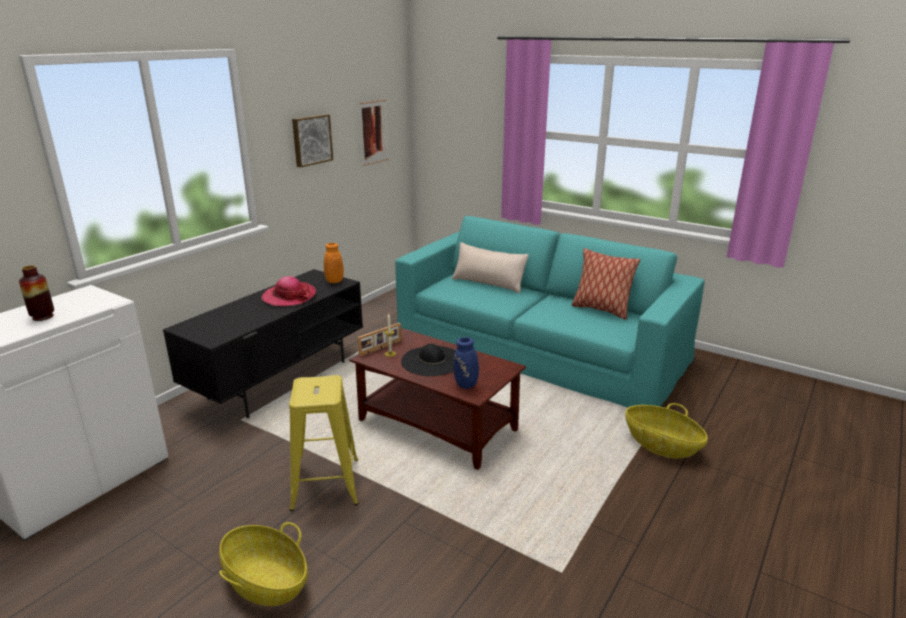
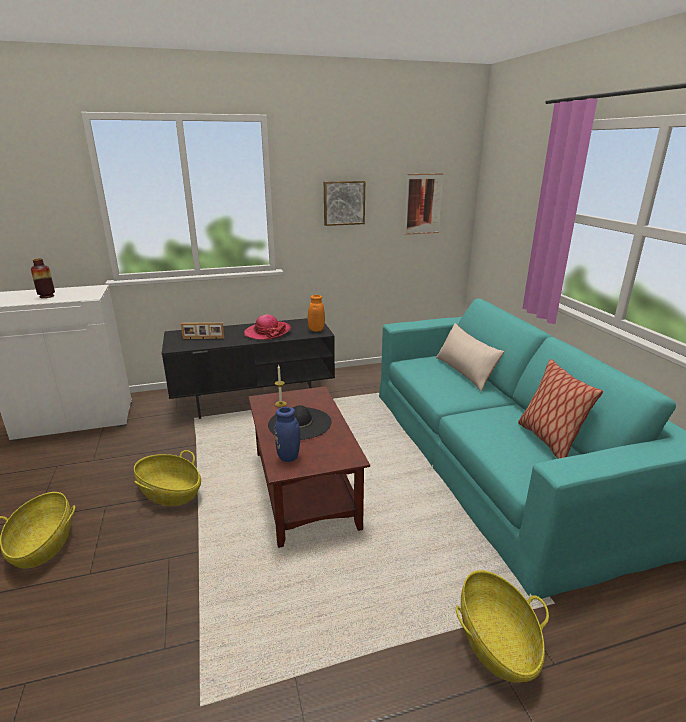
camera: 40 degrees right, 0 degrees up
(325, 484) = (170, 493): yellow stool -> basket
(381, 348) = (282, 396): picture frame -> picture frame (203, 338)

